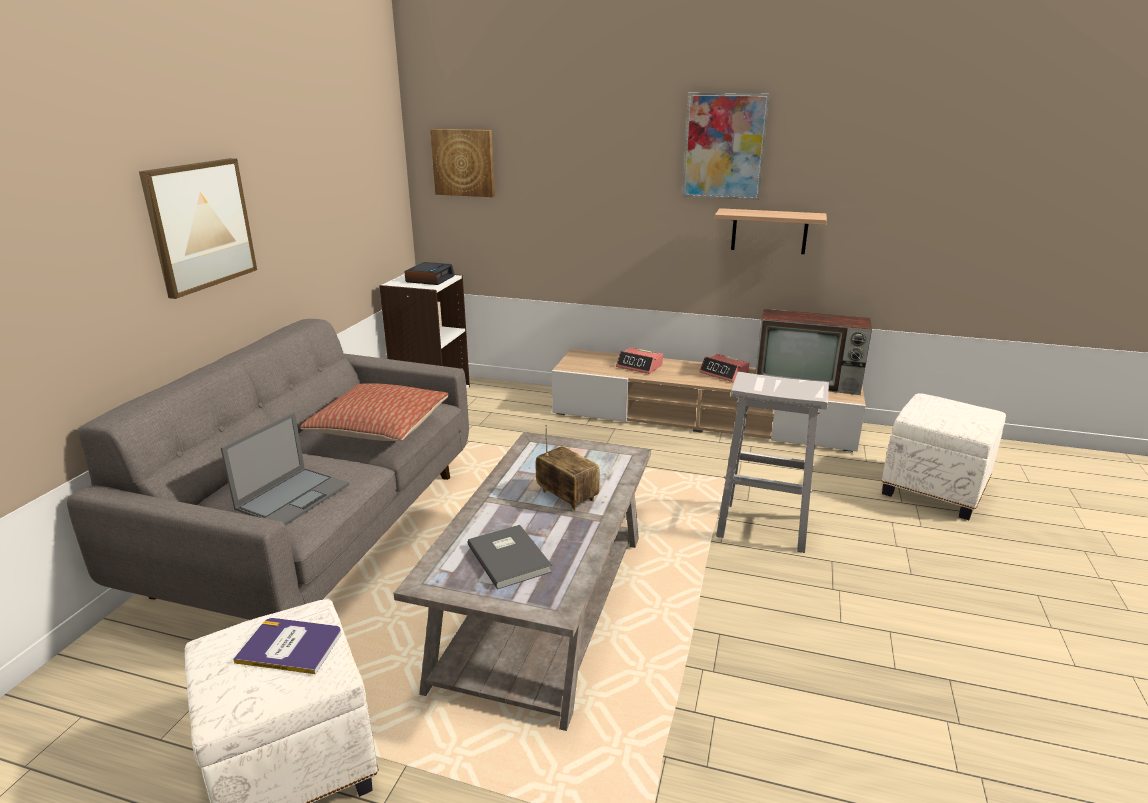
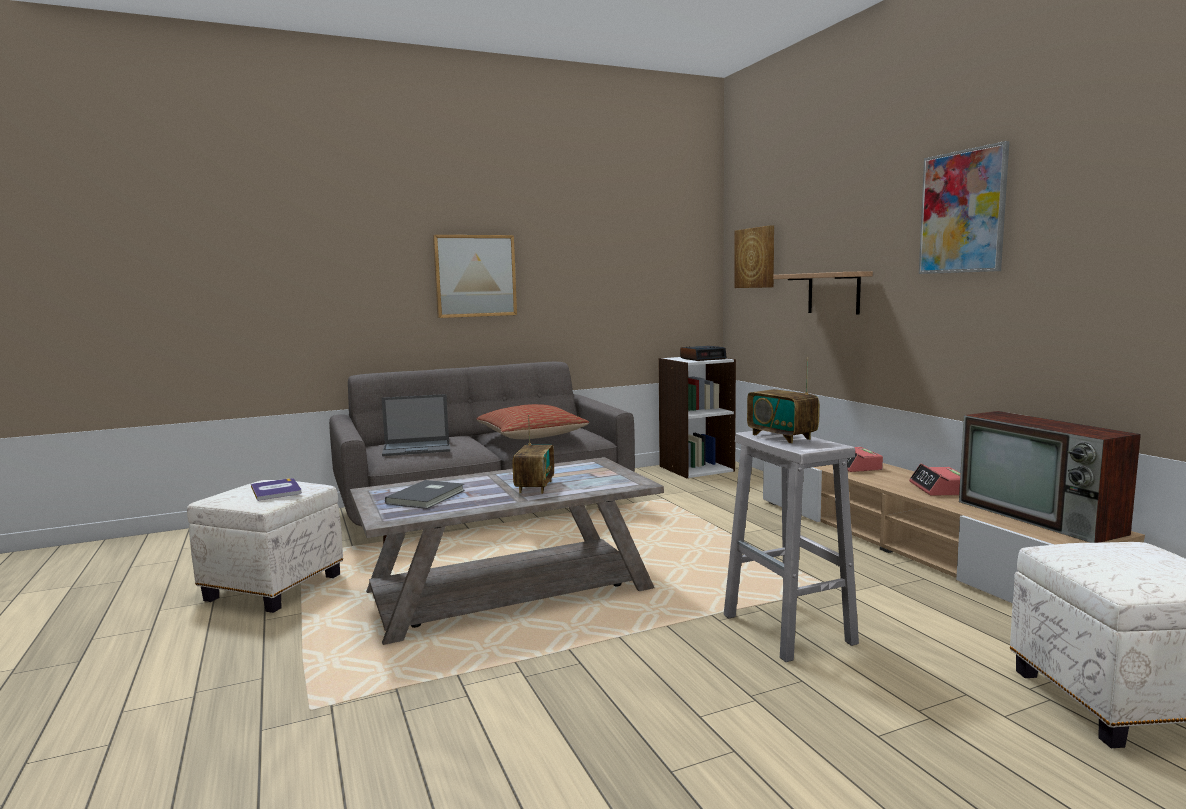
camera: 50 degrees right, 15 degrees down
(769, 231) = (1014, 311): shelf -> shelf (833, 293)
(769, 385) = (781, 437): none -> radio

